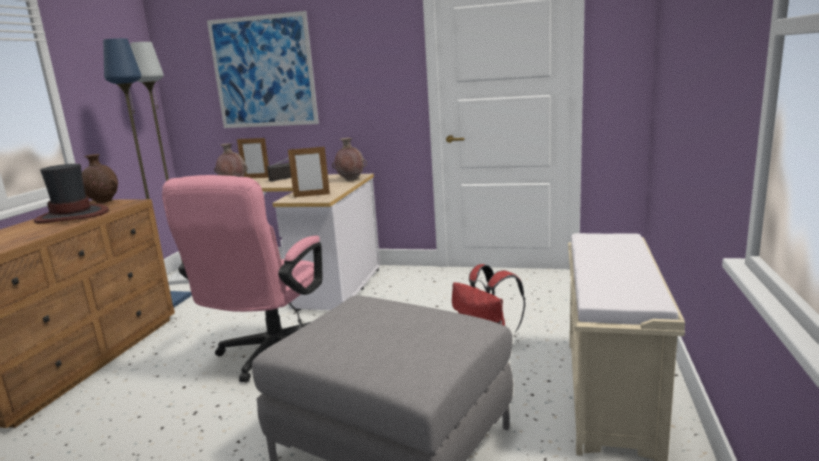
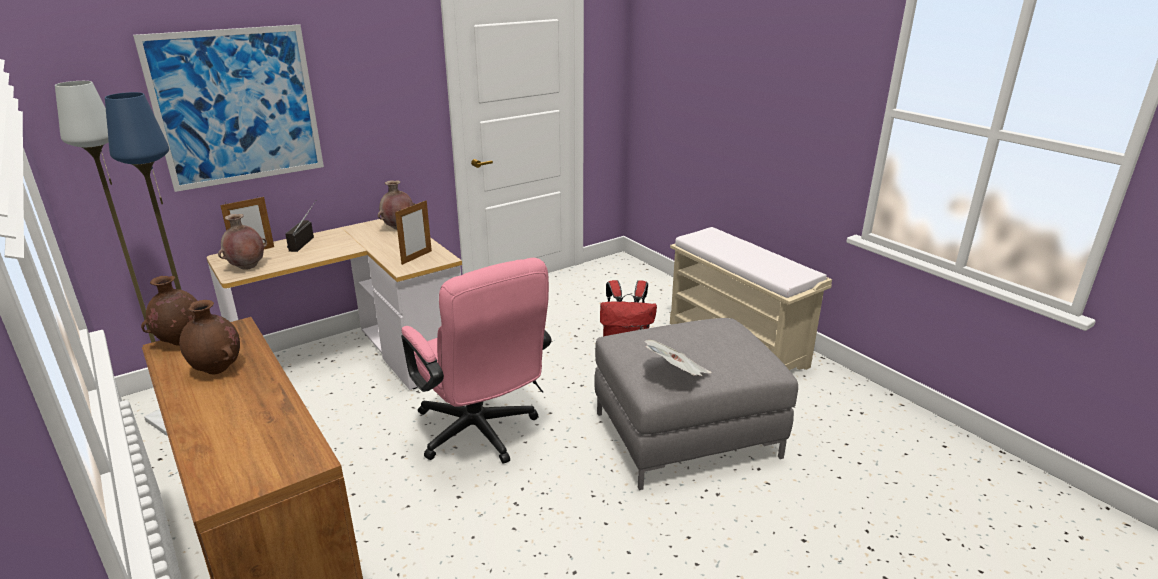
camera: 50 degrees left, 10 degrees up
(73, 215) = (218, 370): hat -> brown vase
(319, 341) = (677, 374): none -> newspaper

